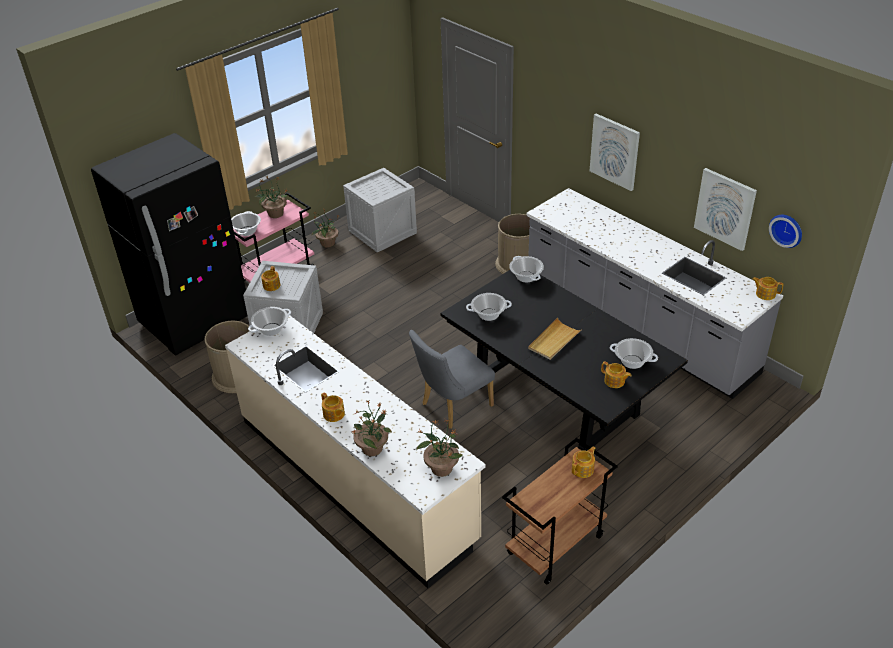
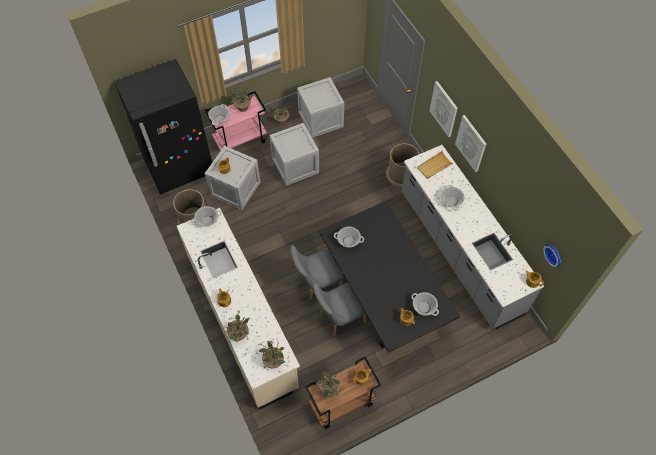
camera: 15 degrees right, 20 degrees up
(366, 285) = (295, 165): none -> crate
(503, 439) = (339, 317): none -> grey chair
(526, 277) = (385, 214): cooking pot -> cooking pot (451, 201)
(540, 495) = (329, 389): none -> potted plant
(554, 341) = (381, 275): beige tray -> beige tray (434, 166)
(725, 208) = (524, 218): picture -> picture (444, 109)

